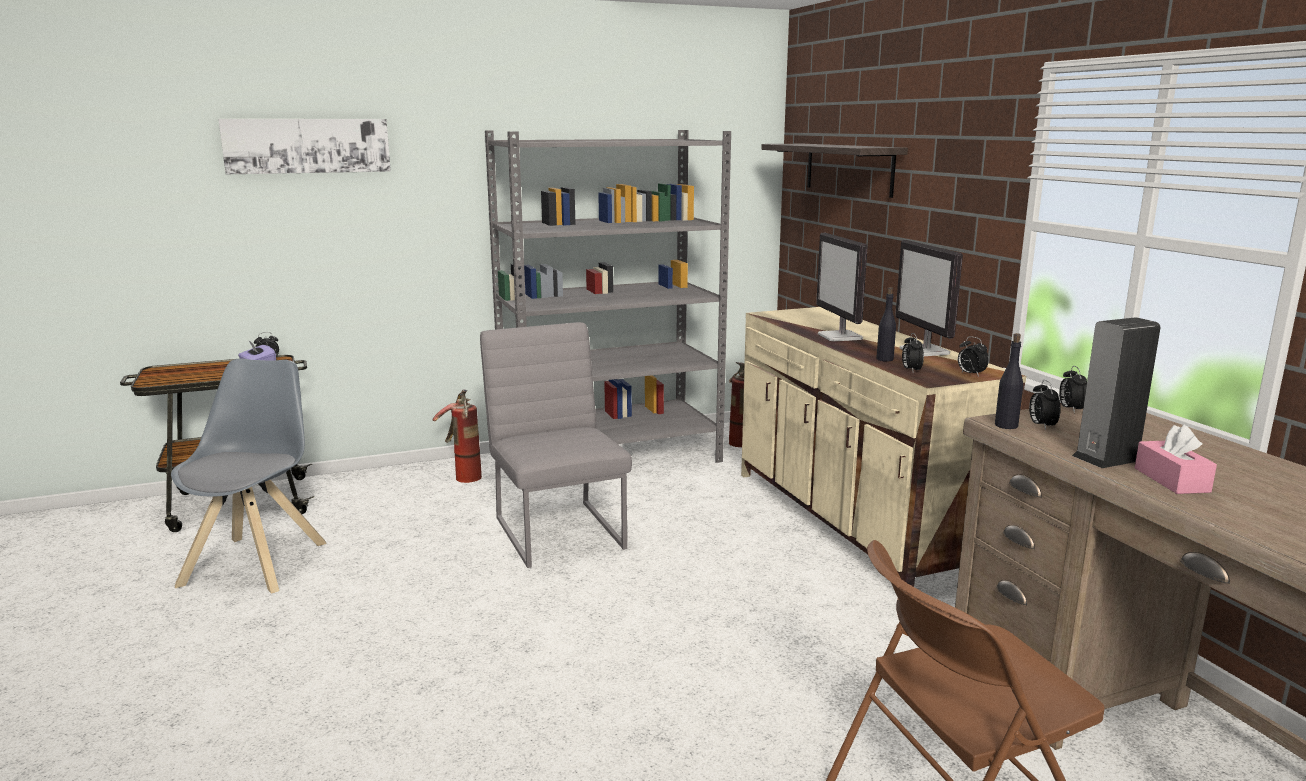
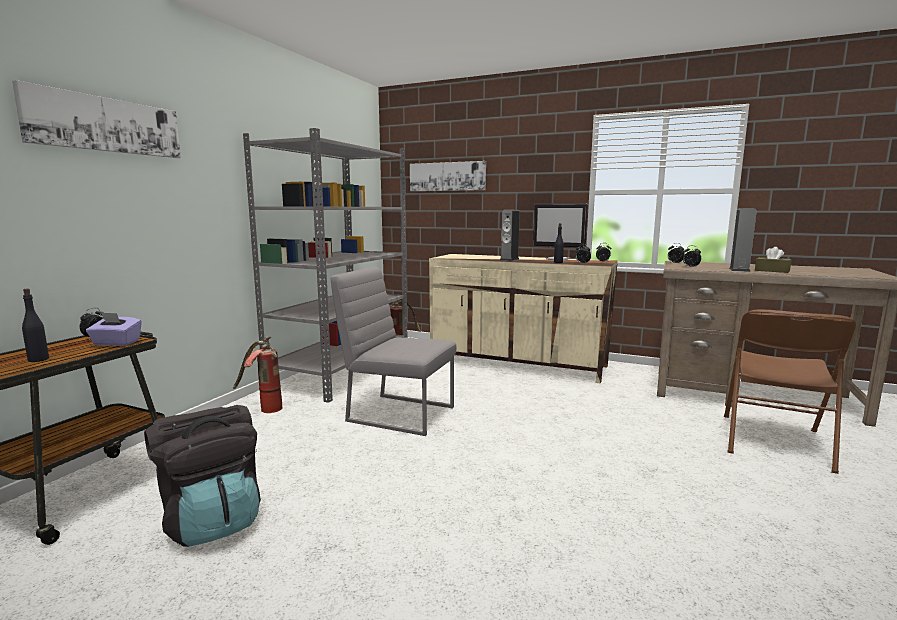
camera: 45 degrees left, 5 degrees down
(257, 562) = (212, 520): grey chair -> black backpack
(840, 337) = (509, 259): monitor -> speaker
(848, 168) = (447, 176): shelf -> picture
(1006, 425) = (684, 268): black bottle -> black bottle (39, 359)
(1171, 480) = (772, 271): pink tissue box -> brown tissue box

